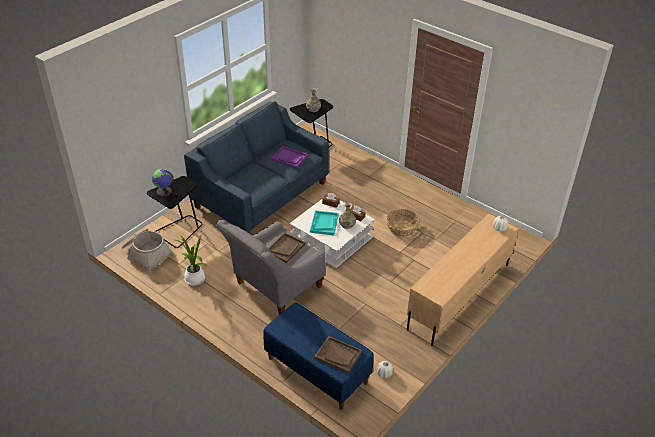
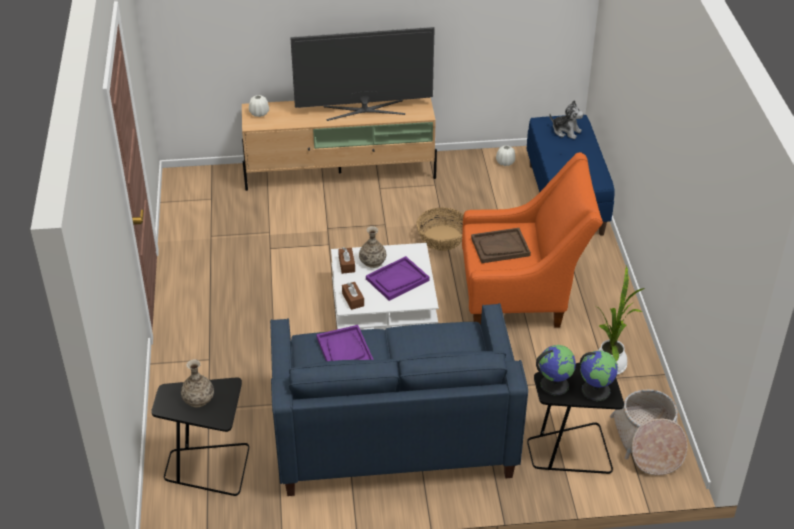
camera: 135 degrees left, 0 degrees up
(184, 184) = (554, 384): none -> globe
(274, 288) = (522, 295): grey armchair -> orange armchair
(324, 223) = (397, 280): turquoise tray -> purple tray
(338, 355) = (566, 131): brown tray -> plush toy
(401, 228) = (284, 266): basket -> basket (442, 238)
(455, 267) = (364, 110): none -> television

